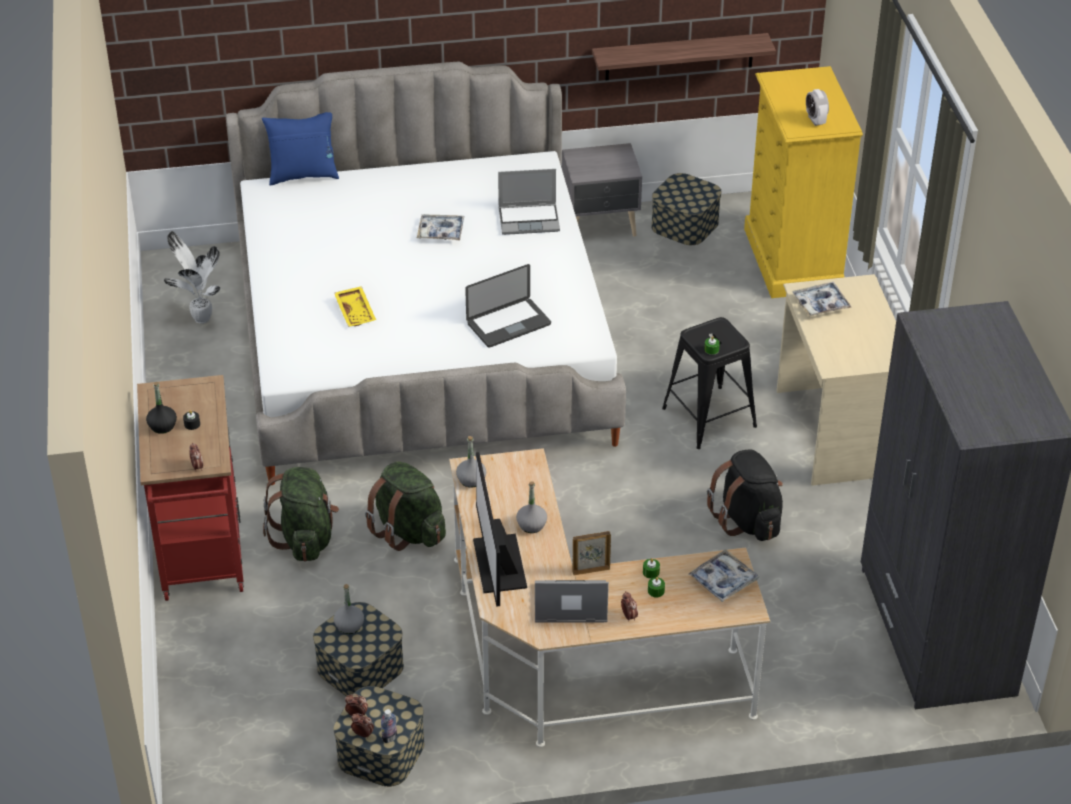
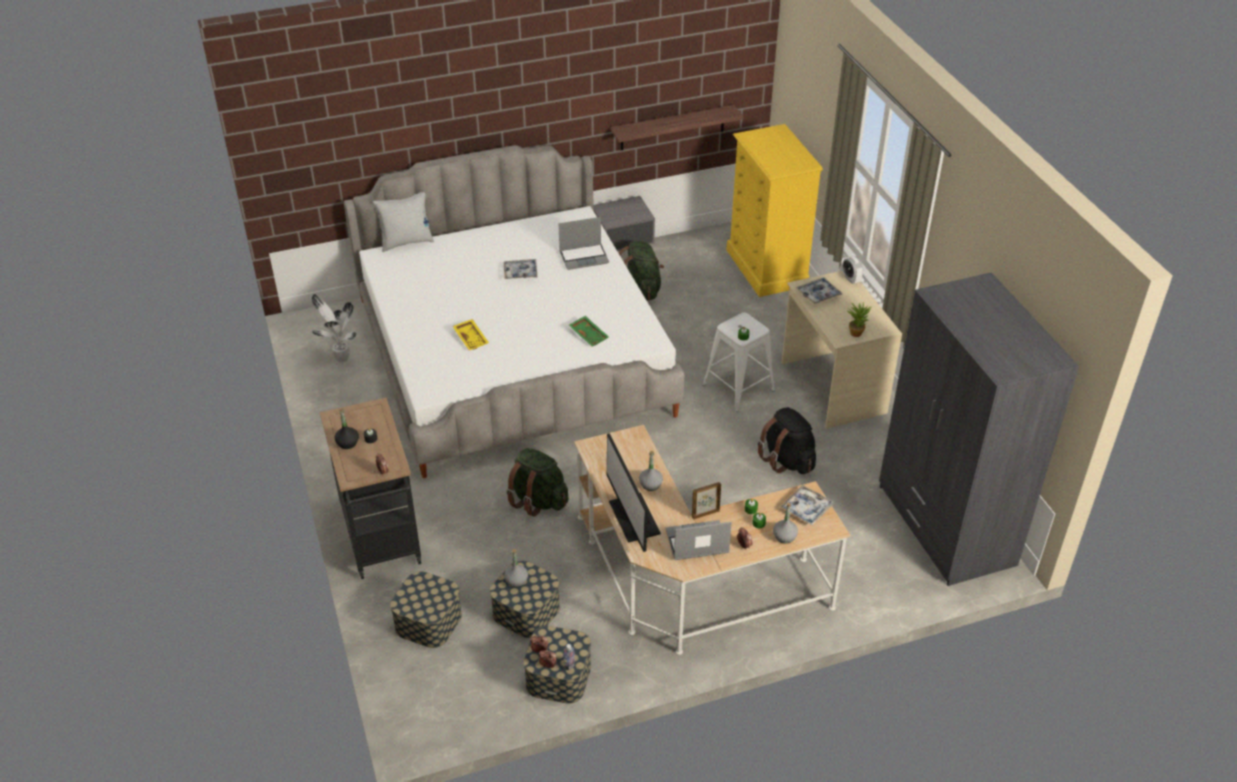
camera: 10 degrees left, 0 degrees up
(201, 552) = (381, 537): red cart -> black cart
(303, 176) = (406, 243): blue pillow -> grey pillow
(305, 538) = (460, 516): green backpack -> green backpack (641, 289)
(471, 480) = (595, 455): grey bottle -> grey bottle (784, 536)
(508, 324) = (589, 335): laptop -> green tray
(685, 224) = (683, 251): storage box -> storage box (428, 621)
(709, 417) = (739, 388): black stool -> white stool
(815, 120) = (786, 162): alarm clock -> alarm clock (851, 279)
(856, 360) = (856, 332): none -> potted plant

